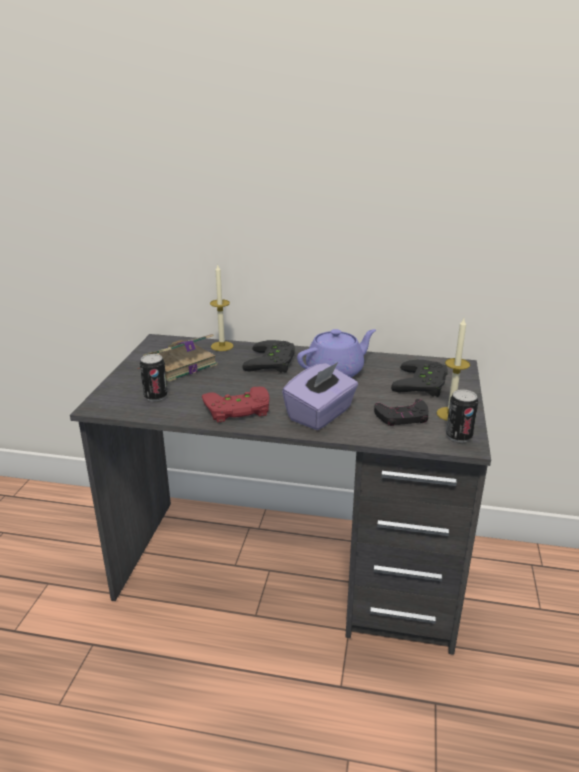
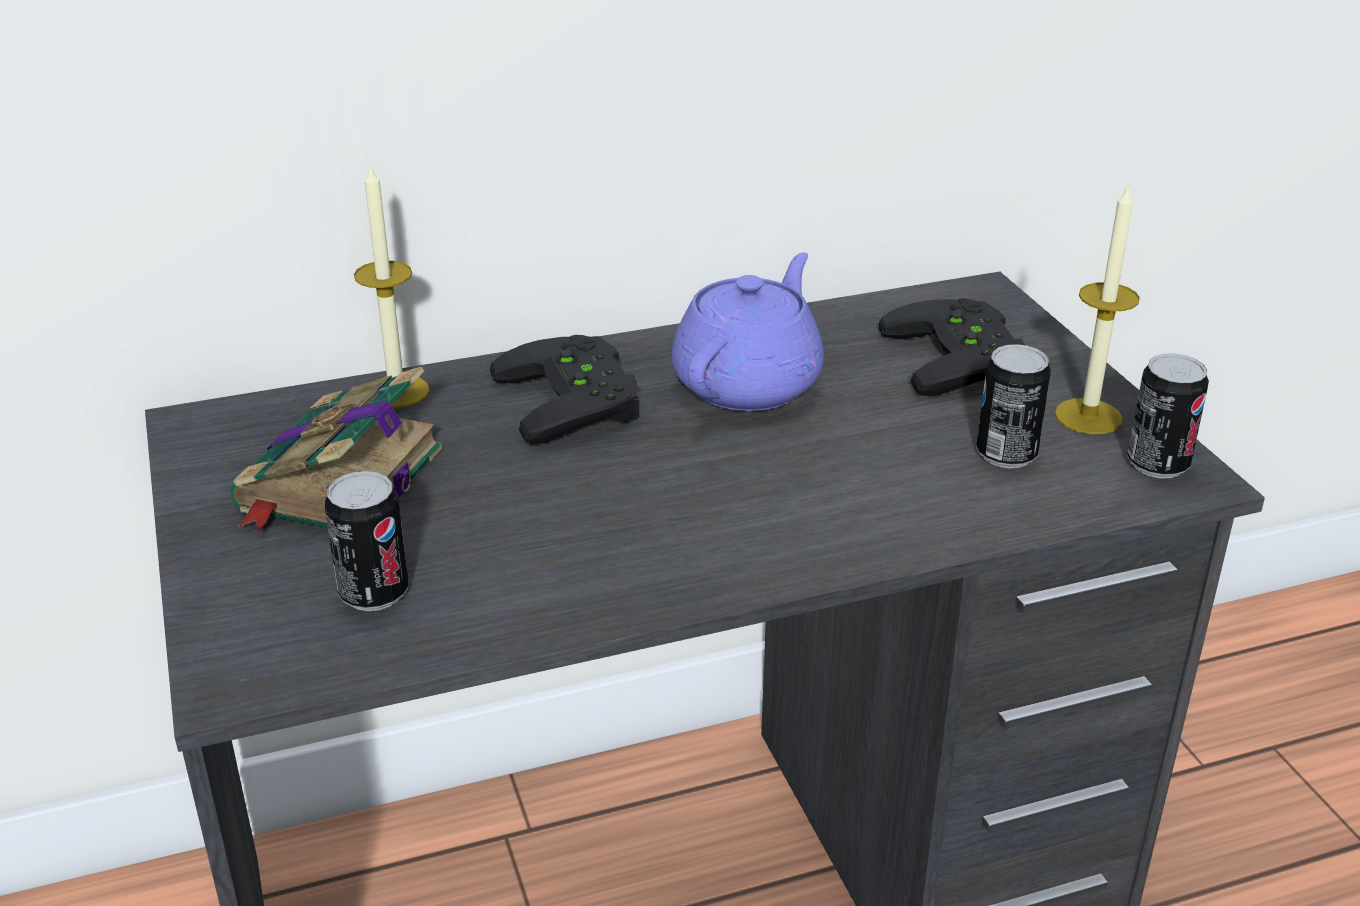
camera: 30 degrees left, 5 degrees up
(237, 410) = (631, 560): red game controller -> none
(320, 414) = (835, 506): purple tissue box -> none
(402, 417) = (1006, 454): black game controller -> can

